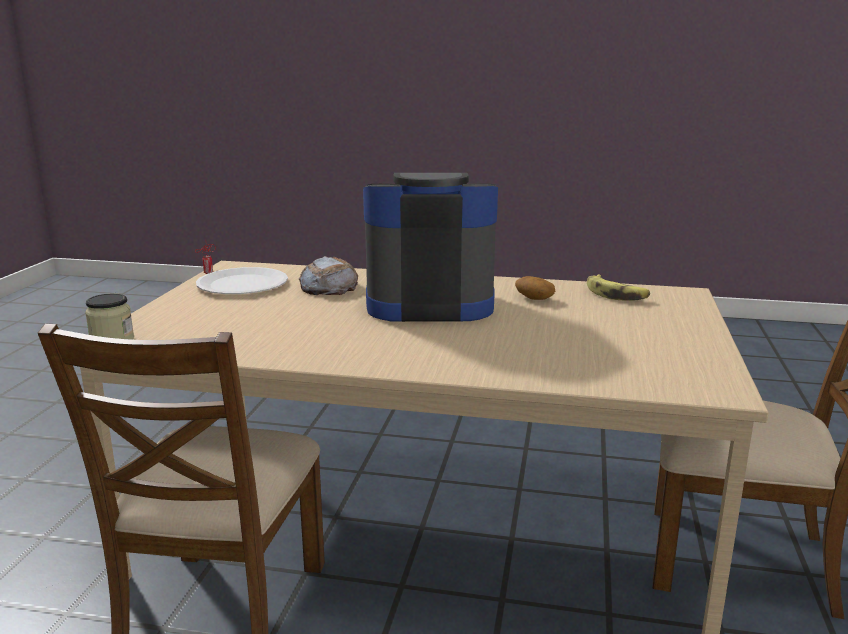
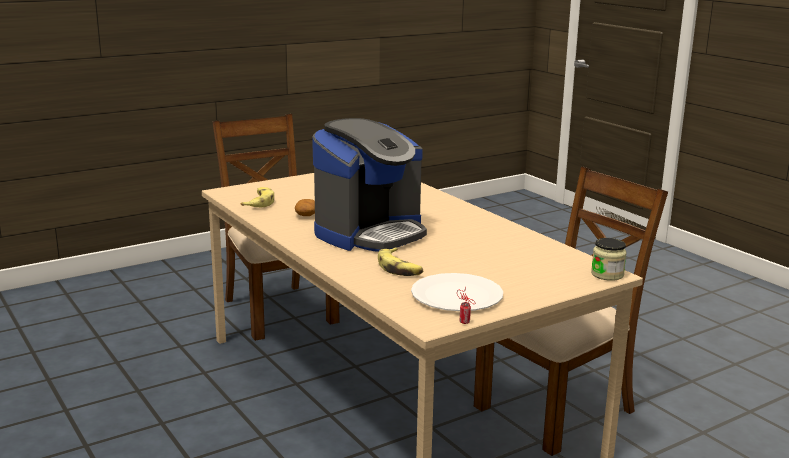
camera: 135 degrees left, 0 degrees up
(328, 287) = (400, 268): bread -> banana
(429, 303) = (370, 233): coffee machine -> coffee machine turned 90 degrees counterclockwise

